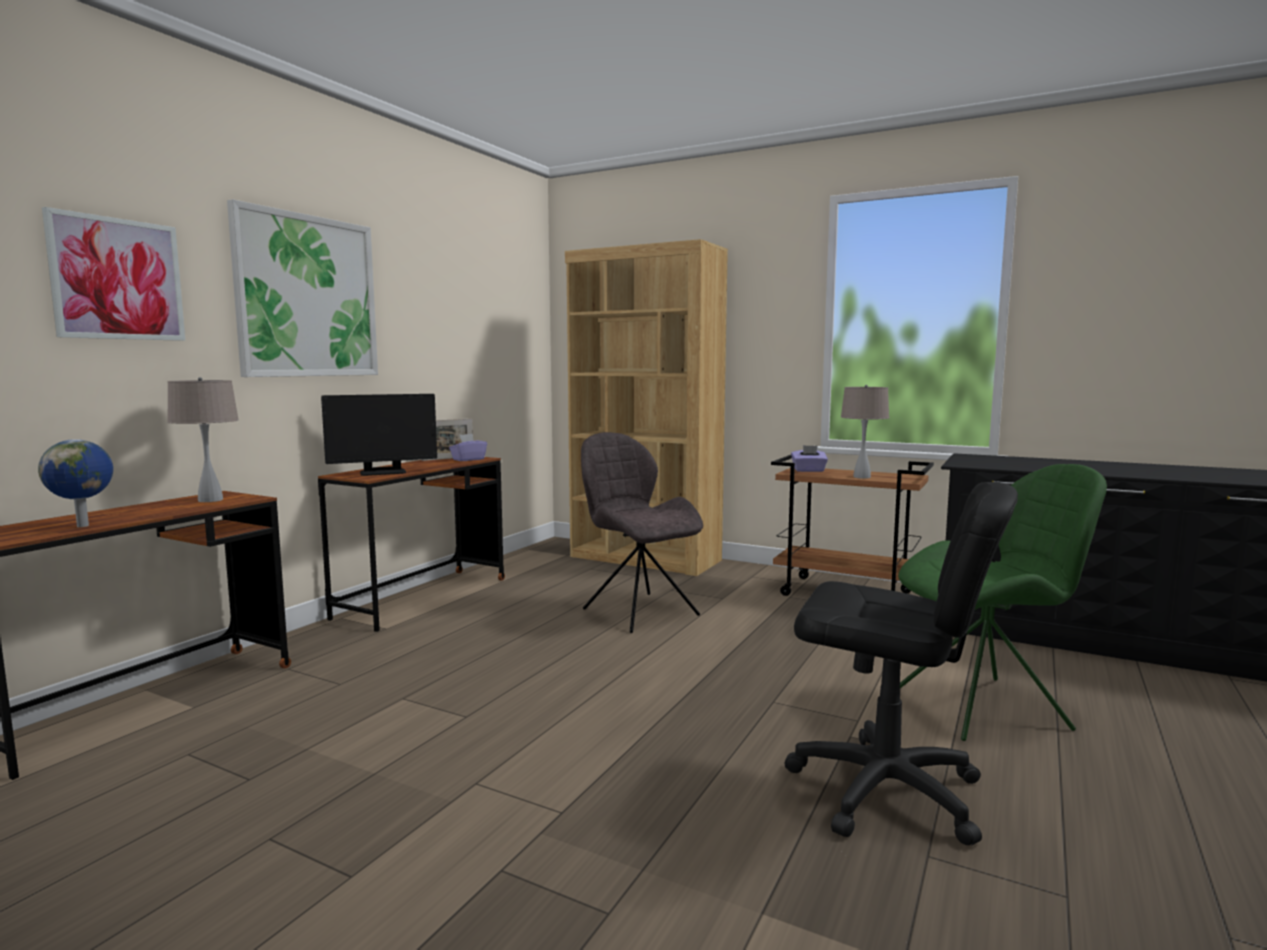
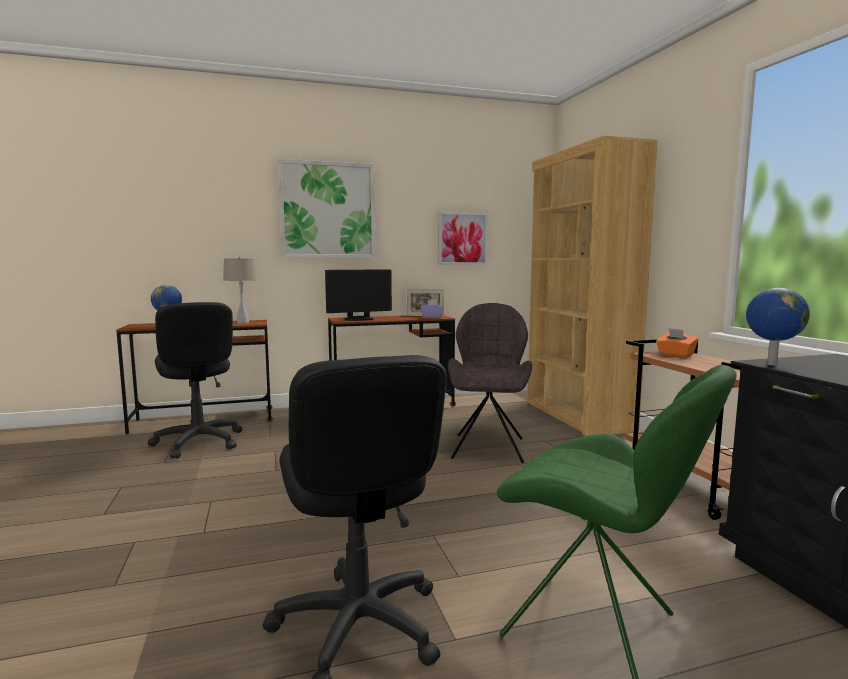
camera: 45 degrees right, 0 degrees up
(117, 279) = (215, 207): picture -> picture (462, 238)
(233, 733) = (198, 442): none -> black office chair
(383, 472) = (359, 319): monitor -> monitor turned 45 degrees counterclockwise
(809, 470) = (675, 354): purple tissue box -> orange tissue box
(861, 477) = (704, 366): beige table lamp -> none
(969, 465) = (771, 364): none -> globe

